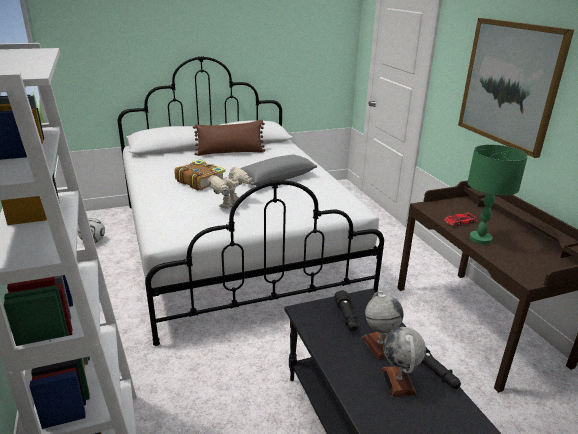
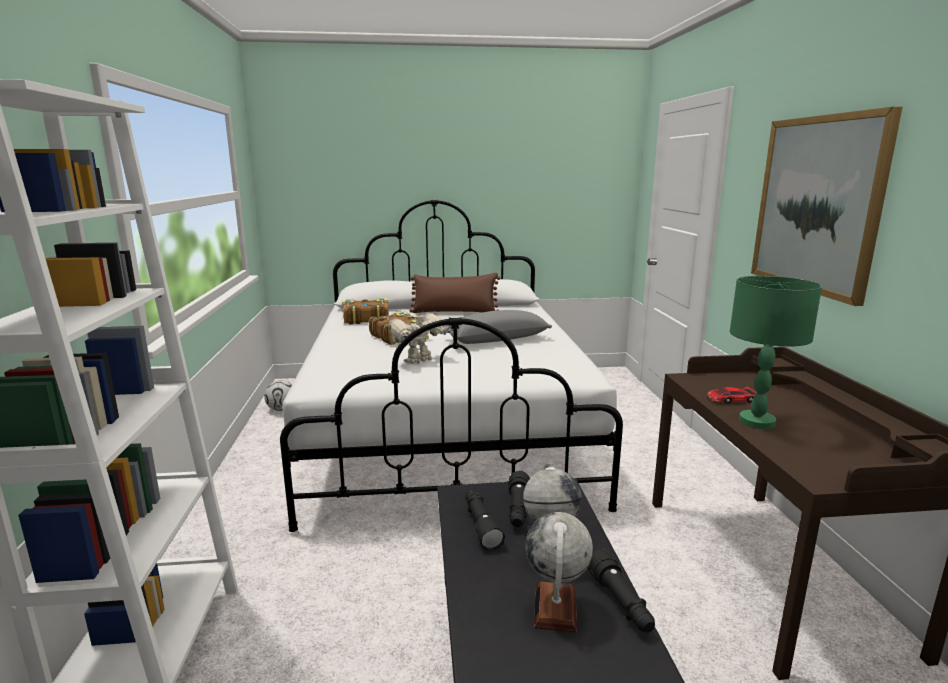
camera: 15 degrees right, 10 degrees down
(161, 164) = (365, 319): none -> book
(328, 333) = (481, 525): none -> black flashlight

